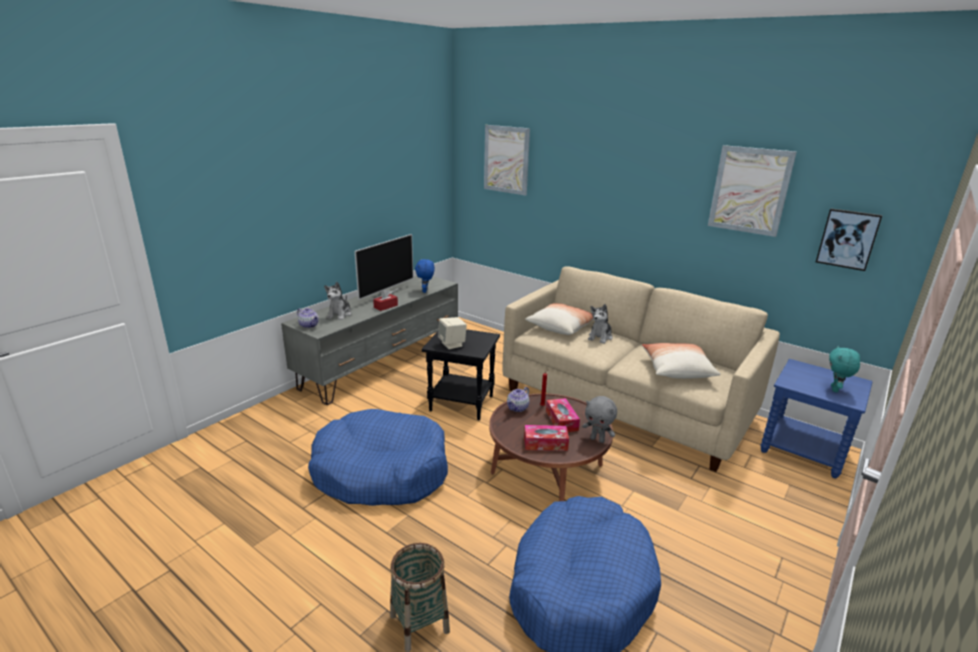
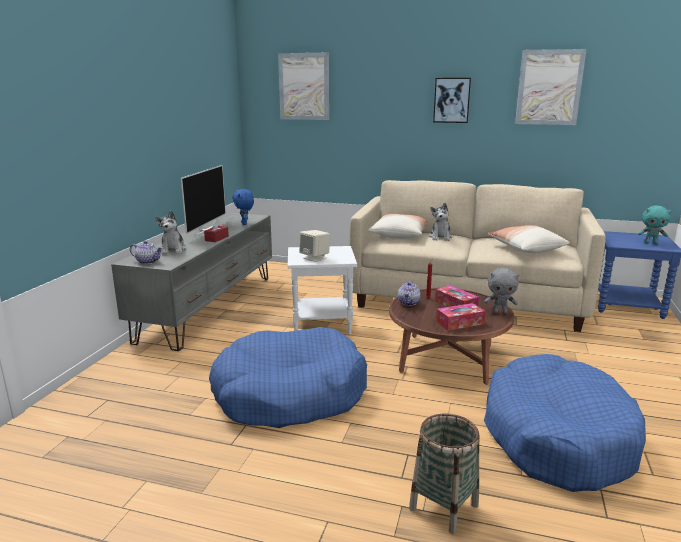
camera: 20 degrees left, 5 degrees down
(462, 403) = (322, 324): black side table -> white side table
(835, 389) = (651, 243): turquoise plush toy -> turquoise plush toy turned 75 degrees counterclockwise
(848, 239) = (634, 118): picture -> picture (451, 100)

